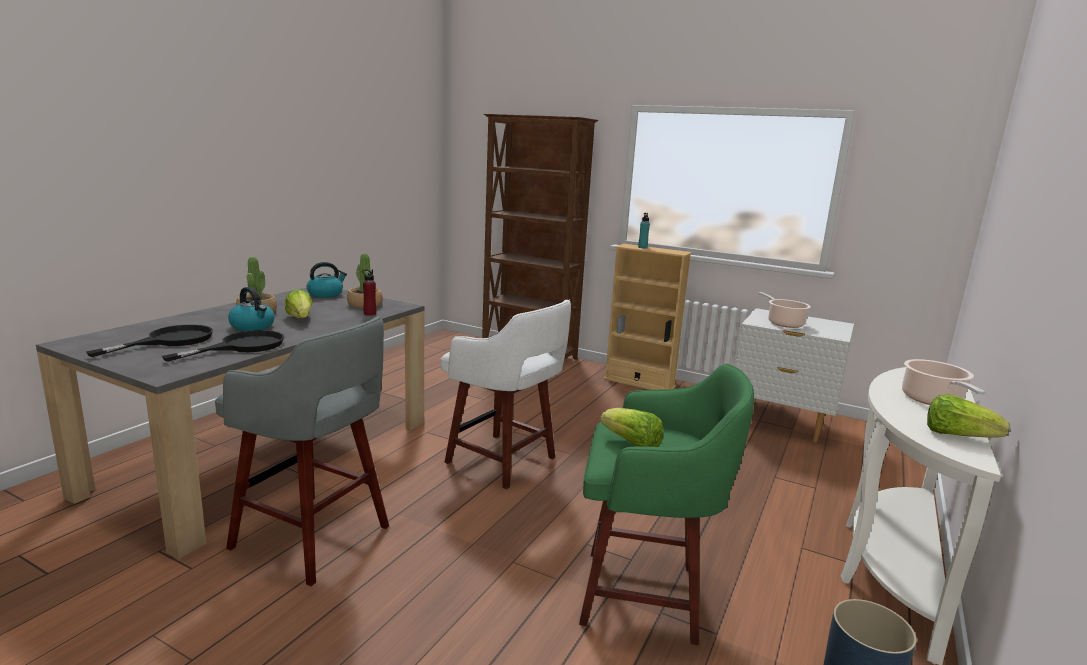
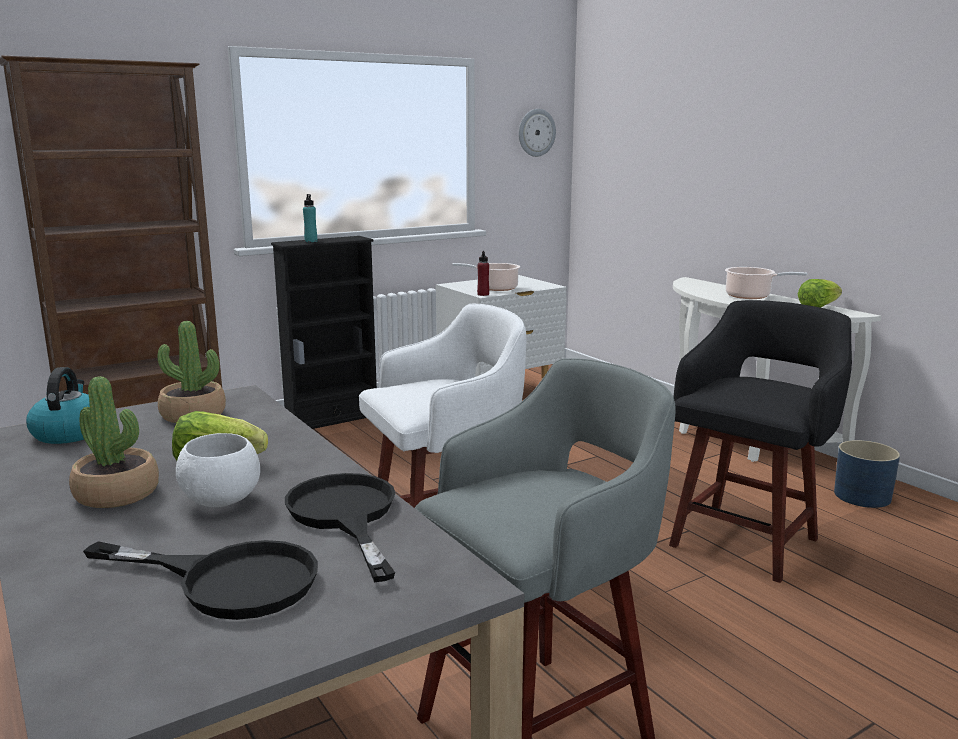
camera: 60 degrees left, 0 degrees up
(170, 341) = (228, 580): black frying pan -> black frying pan turned 135 degrees clockwise
(253, 326) = (220, 502): kettle -> white bowl
(369, 314) = (257, 417): red bottle -> red bottle (483, 294)
(631, 444) = (756, 395): lettuce -> none
(639, 383) = (332, 419): beige bookcase -> black bookcase
(646, 595) = (746, 540): green stool -> black stool
(927, 186) = (536, 132): none -> wall clock

